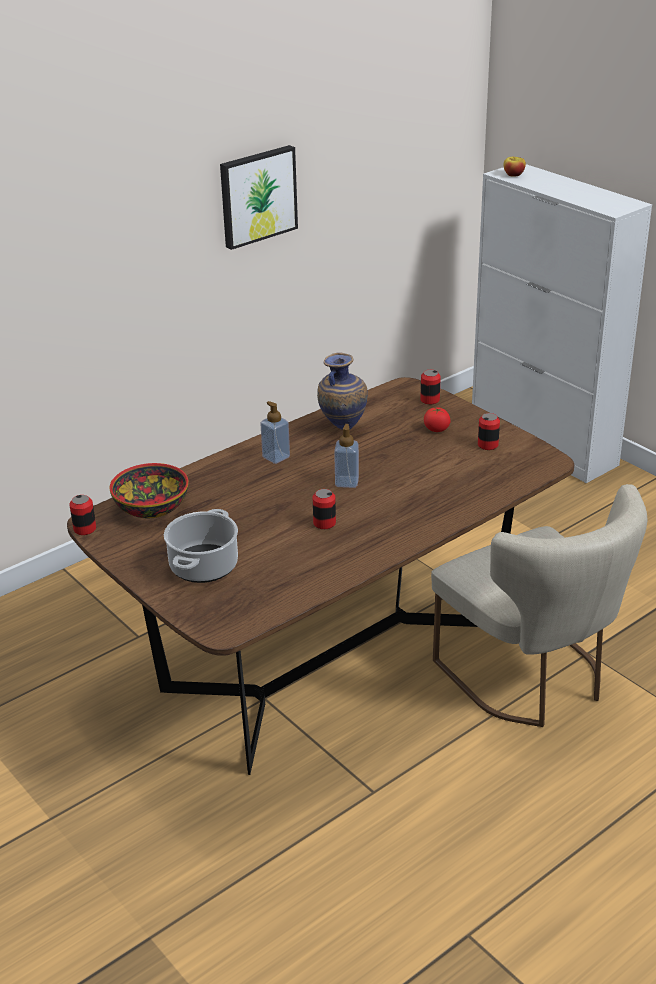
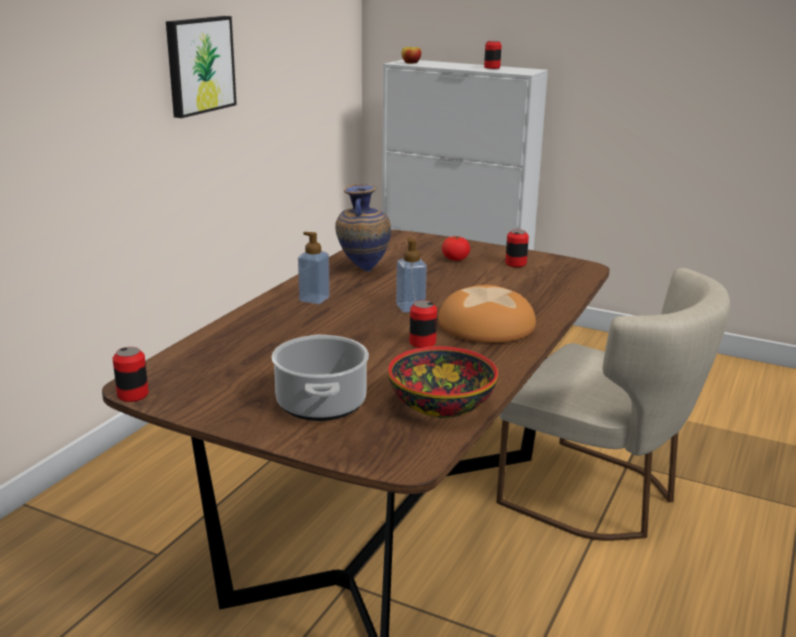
camera: 25 degrees left, 10 degrees down
(152, 507) = (207, 361): bowl -> bowl (442, 405)
(392, 515) = (485, 325): none -> bread
(430, 400) = (426, 241): can -> can (492, 67)

